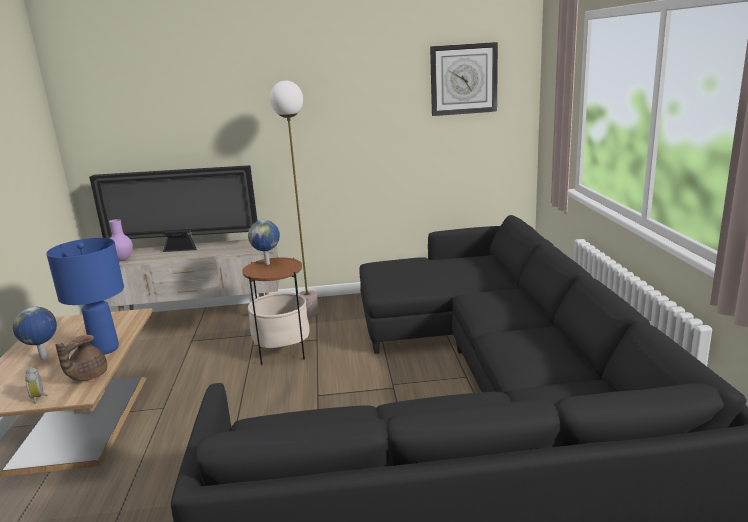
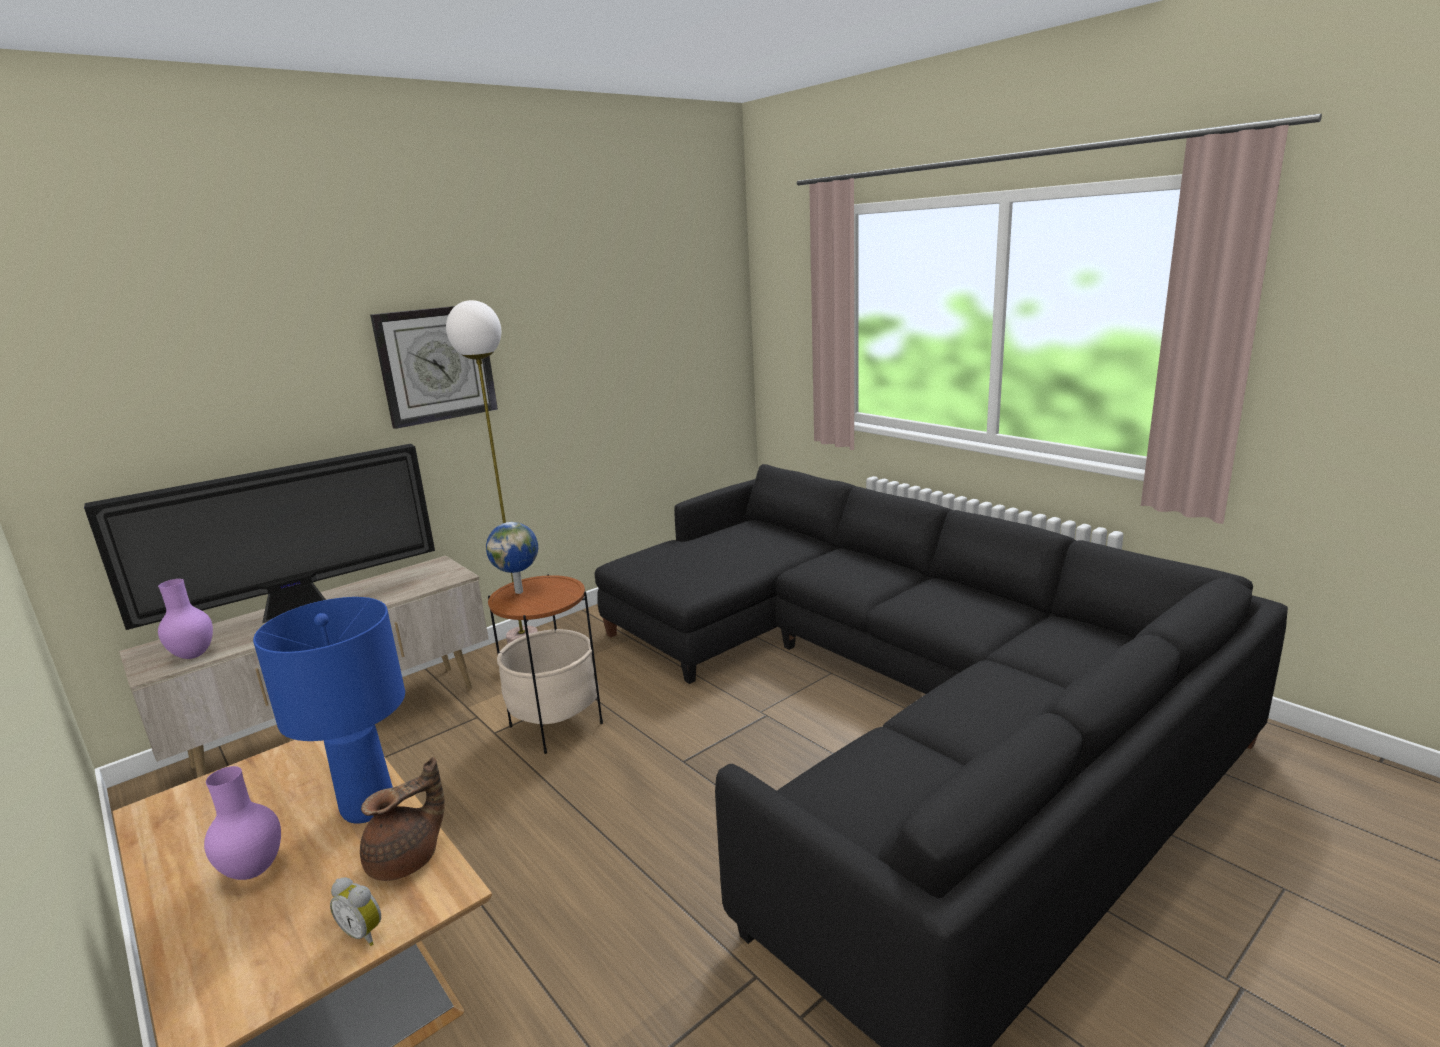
camera: 35 degrees left, 0 degrees up
(44, 359) = (255, 870): globe -> purple vase
(87, 376) = (407, 860): brown teapot -> brown teapot turned 120 degrees counterclockwise
(463, 79) = (672, 293): wall clock -> wall clock (436, 364)

